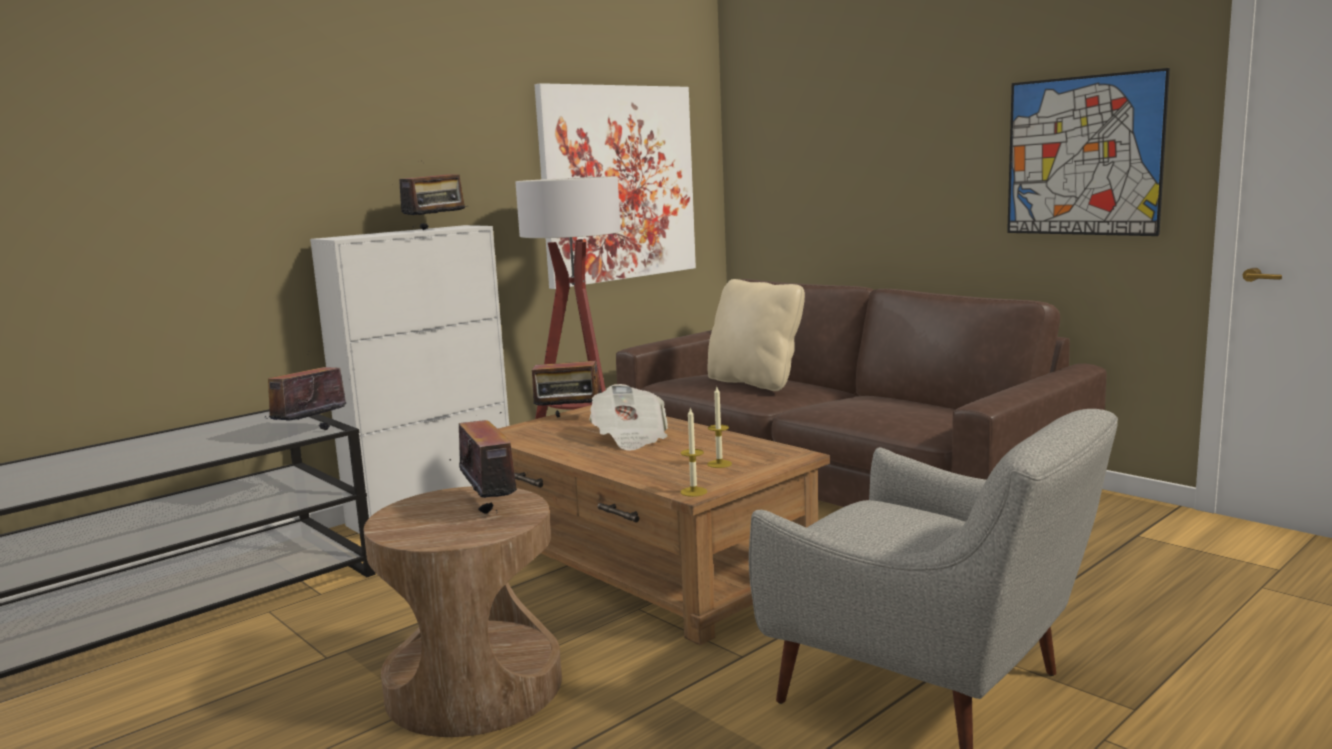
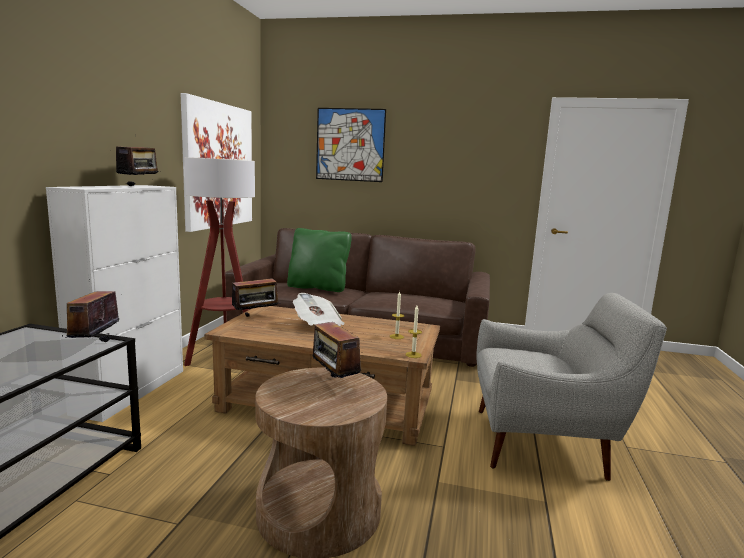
camera: 35 degrees left, 0 degrees up
(491, 506) = (334, 382): radio -> radio turned 150 degrees counterclockwise
(755, 382) = (318, 287): beige pillow -> green pillow
(1083, 156) = (480, 173): picture -> picture (350, 145)

